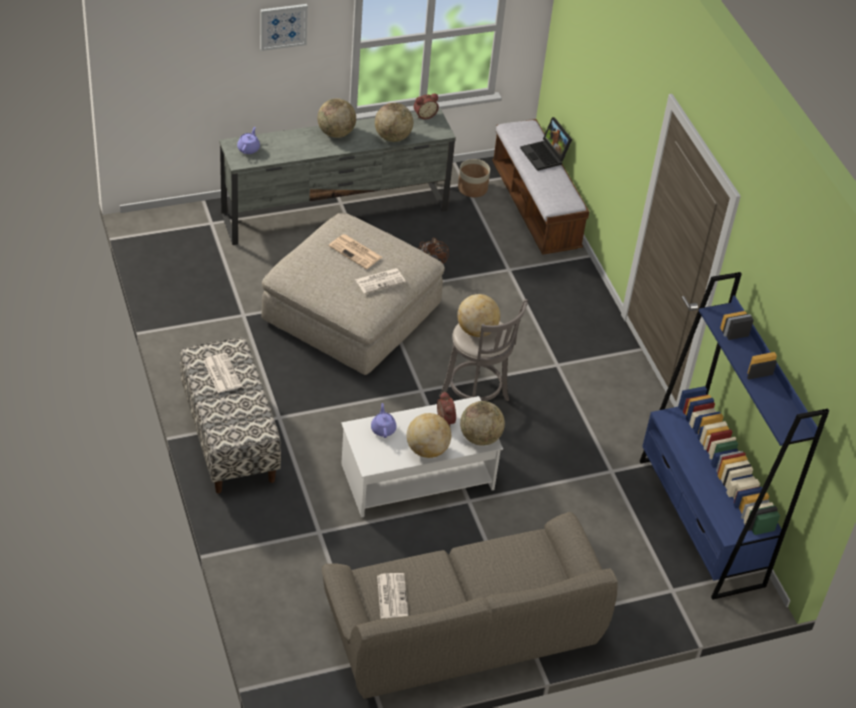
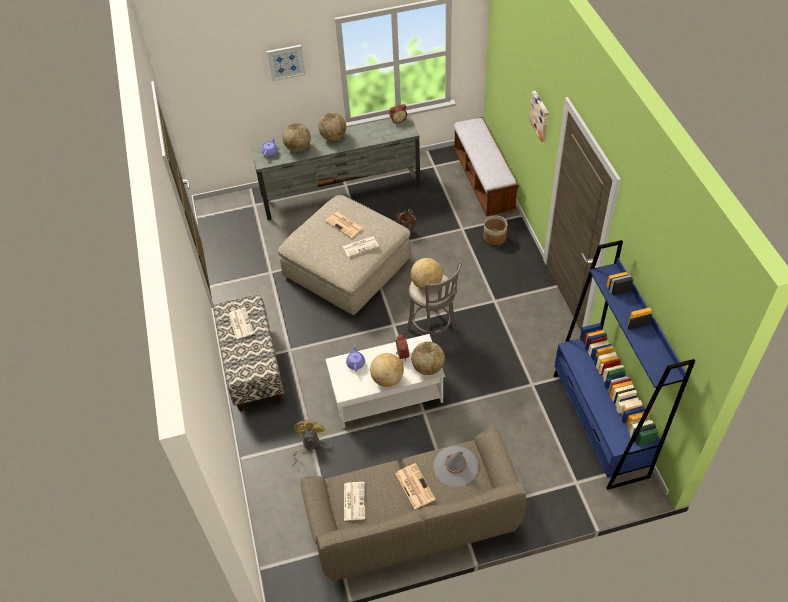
camera: 10 degrees right, 5 degrees up
(315, 537) = (308, 445): none -> yellow fan
(392, 137) = (374, 138): globe -> globe (298, 148)
(469, 580) = (414, 486): none -> newspaper
(472, 188) = (439, 169): planter -> planter (494, 237)
(522, 558) = (455, 466): none -> grey hat
(545, 156) = (487, 144): laptop -> none
(630, 117) = (540, 115): none -> picture

